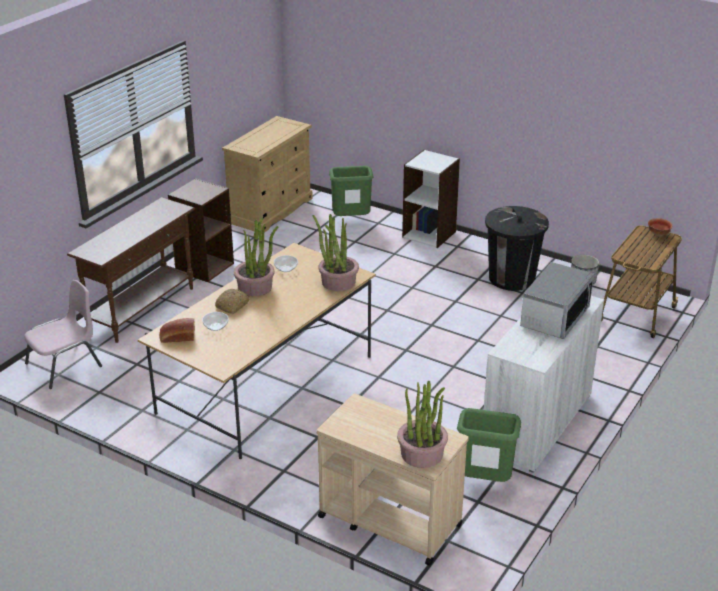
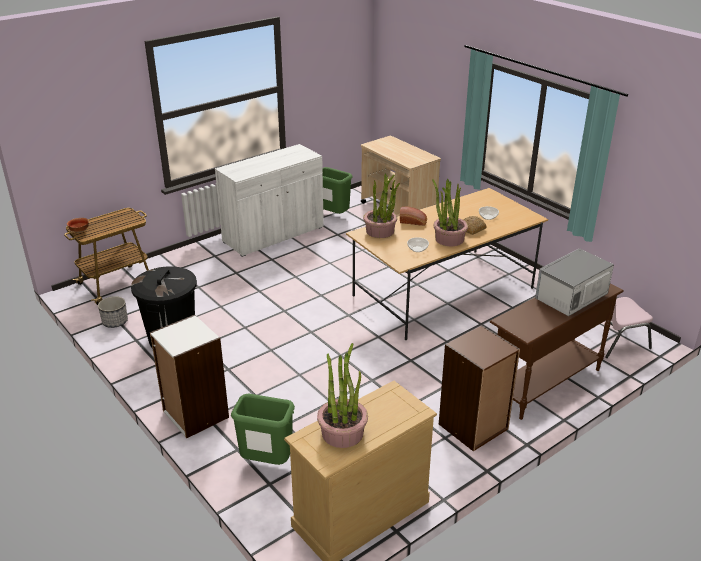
camera: 160 degrees left, 0 degrees up
(177, 337) = (518, 215): bread -> bread (413, 222)
(422, 454) = (390, 142): potted plant -> potted plant (342, 432)
(554, 317) = (260, 164): microwave -> microwave (571, 298)

